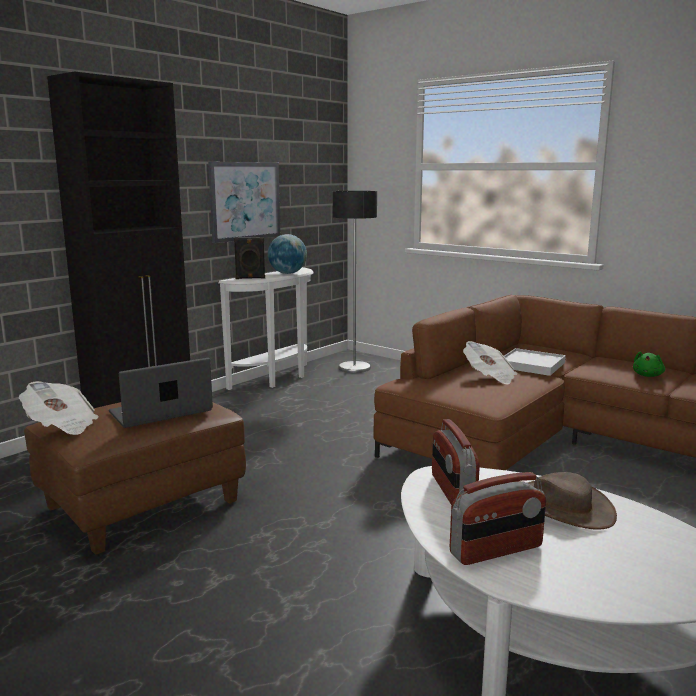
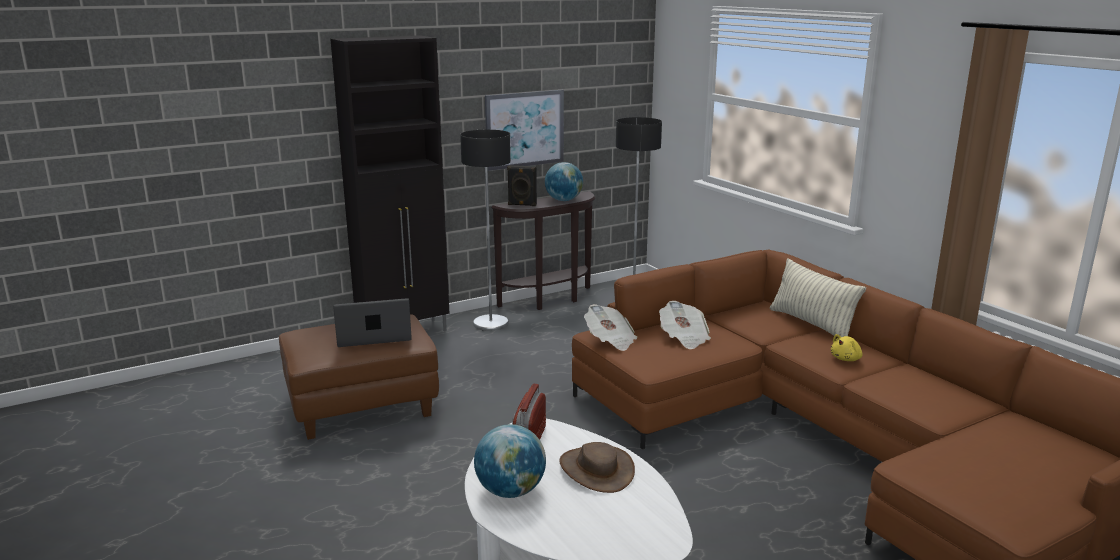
camera: 20 degrees right, 5 degrees up
(61, 425) = (298, 338): newspaper -> newspaper (610, 340)
(232, 404) = (490, 323): none -> floor lamp
(277, 378) = (551, 300): white console table -> brown console table
(496, 550) = (511, 491): radio -> globe
(532, 365) = (742, 330): white tray -> none
(582, 355) = (811, 324): none -> pillow
(648, 375) = (846, 359): green plush toy -> yellow plush toy

